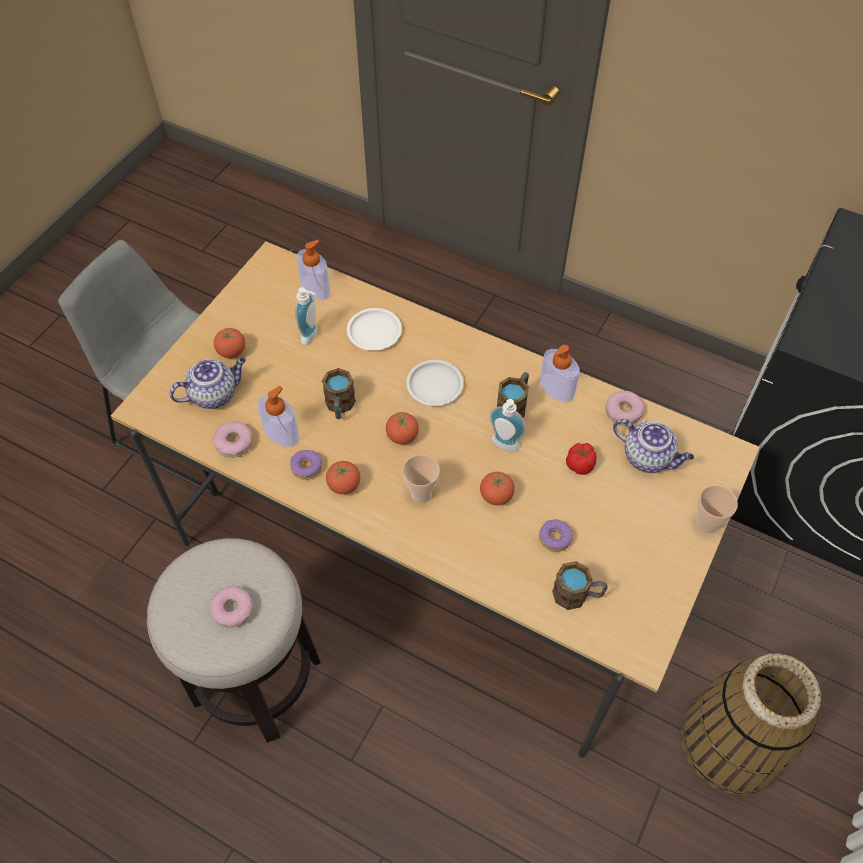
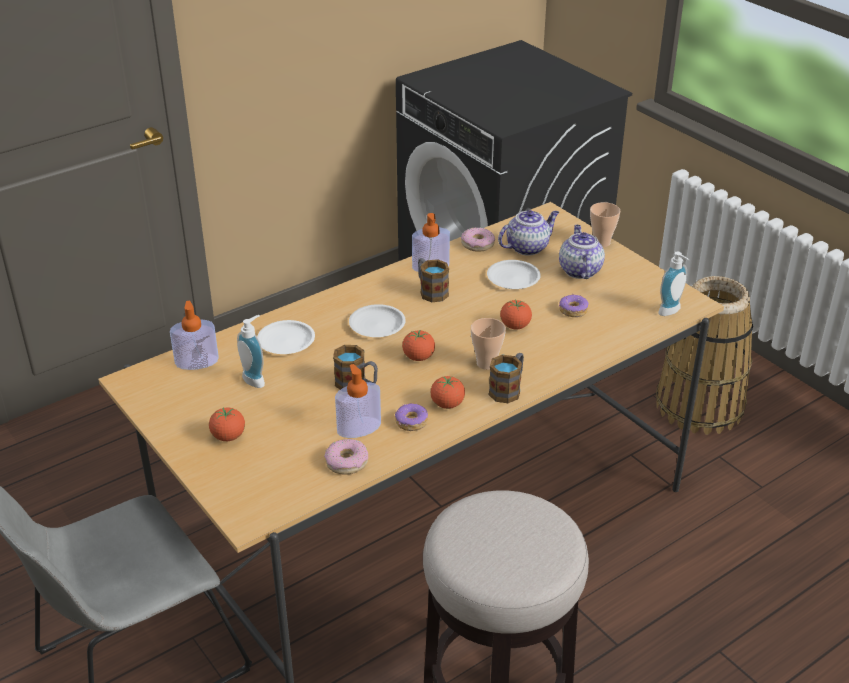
camera: 65 degrees left, 20 degrees down
(214, 394) = (274, 461): teapot -> teapot (579, 270)
(233, 609) = (522, 530): donut -> none
(503, 446) = (468, 308): soap dispenser -> soap dispenser (671, 312)
(577, 595) = (629, 315): mug -> mug (508, 389)
(580, 464) = (512, 278): tomato -> white plate

